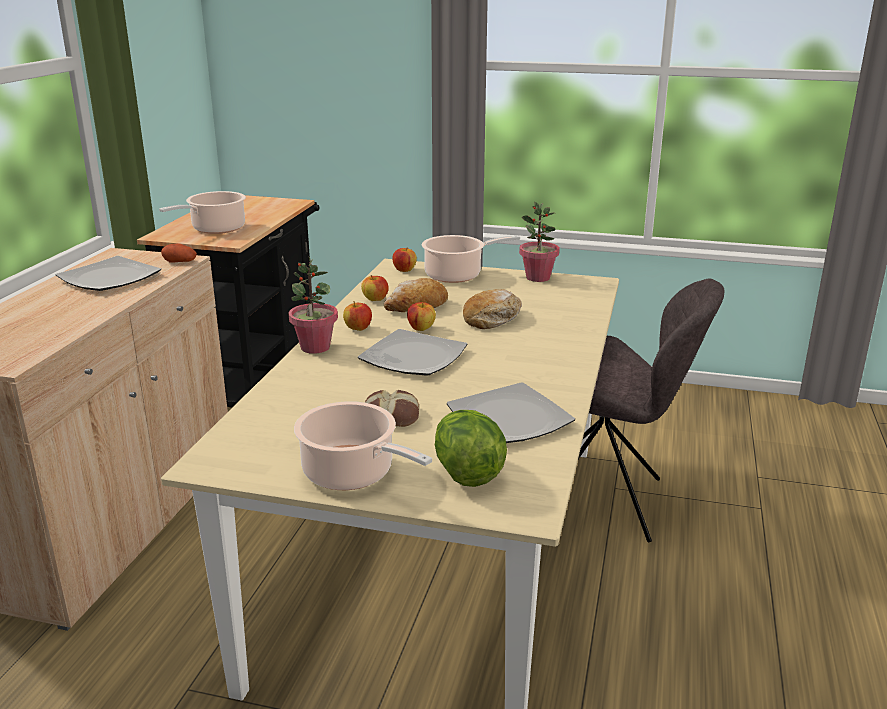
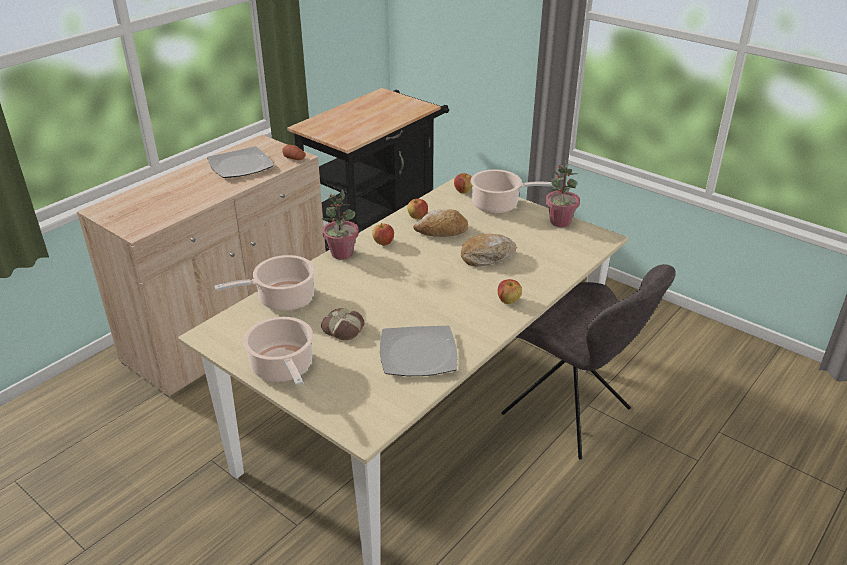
camera: 25 degrees right, 10 degrees up
(215, 229) = (345, 126): cooking pot -> cooking pot (282, 299)
(412, 357) = (398, 280): plate -> none
(421, 328) = (427, 254): apple -> apple (508, 300)
(467, 472) = (353, 389): lettuce -> none

